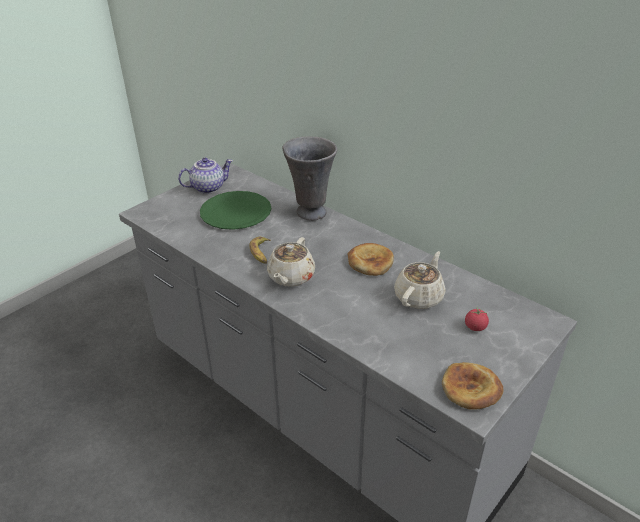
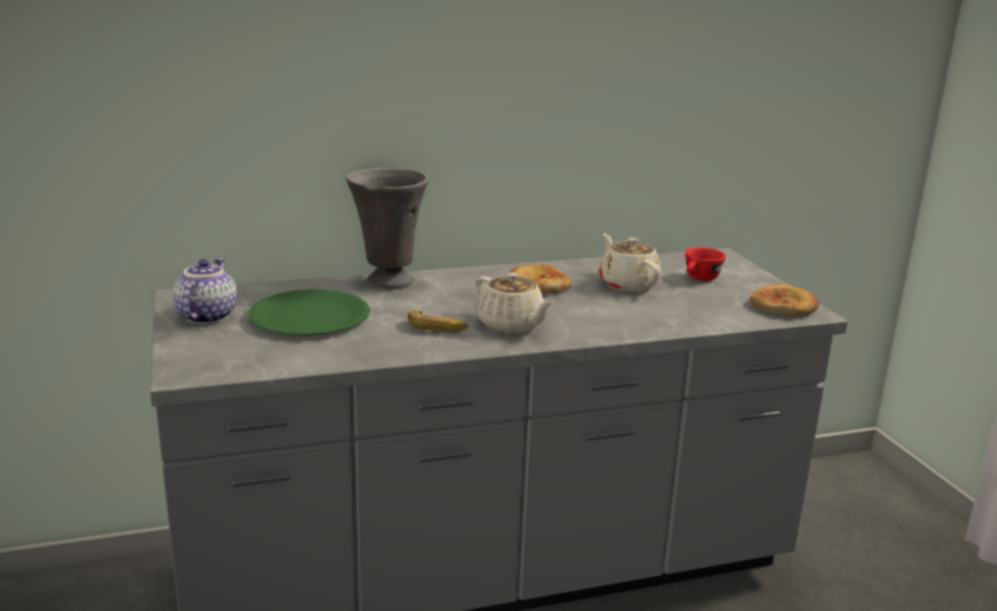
camera: 60 degrees left, 15 degrees down
(475, 327) = (700, 279): tomato -> red cup

